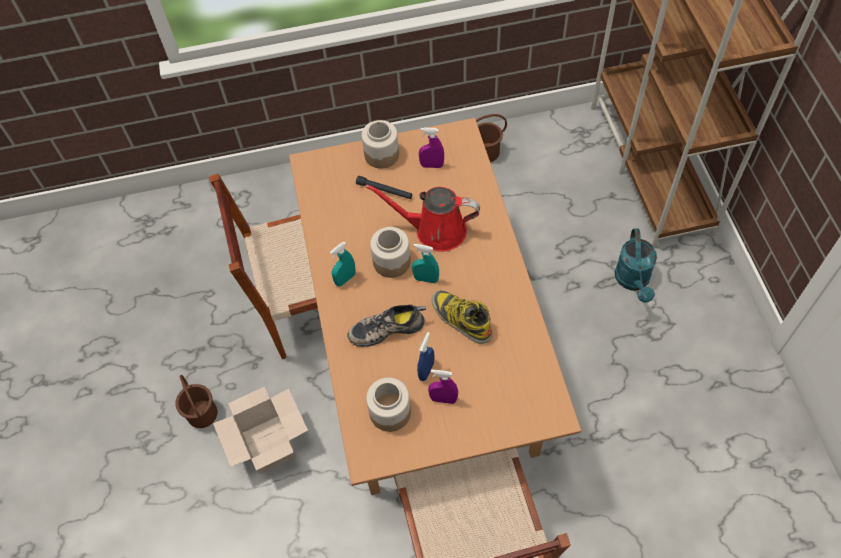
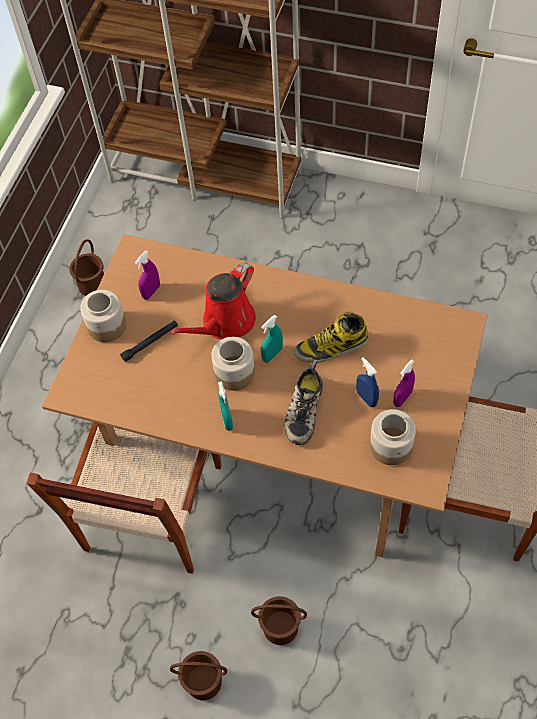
camera: 60 degrees left, 0 degrees up
(271, 445) = (280, 626): cardboard box -> brown bucket
(633, 281) = (305, 248): turquoise watering can -> none

